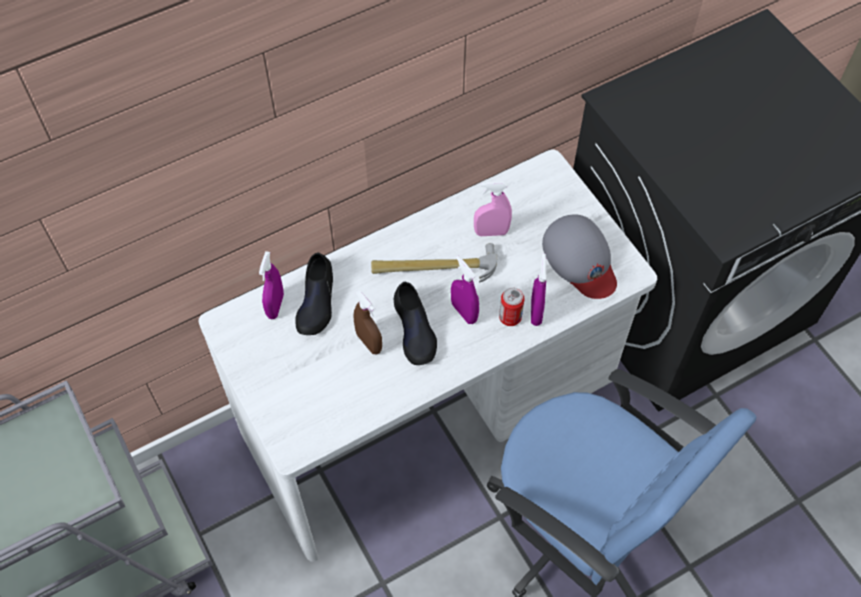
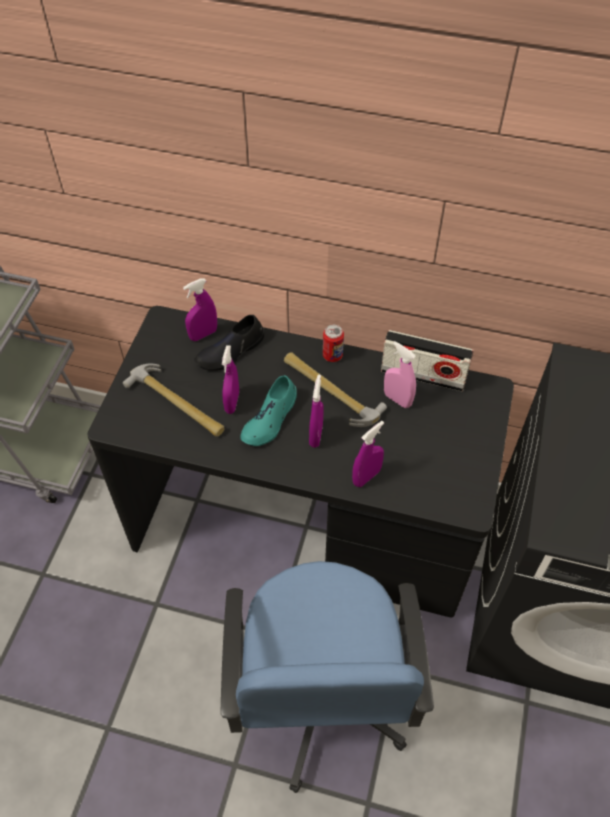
camera: 45 degrees right, 5 degrees down
(325, 382) = (177, 403): none -> hammer
(369, 342) = (232, 402): brown spray bottle -> purple spray bottle
(414, 330) = (270, 419): black shoe -> turquoise shoe
(429, 408) = (305, 523): white desk -> black desk
(489, 197) = (423, 375): none -> radio
(510, 317) = (343, 465): can -> can (332, 355)
(580, 259) = (442, 468): grey cap -> none

